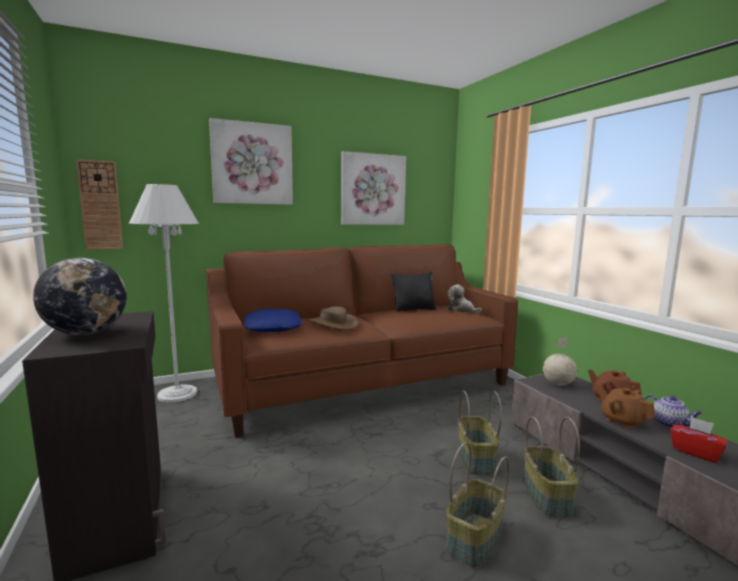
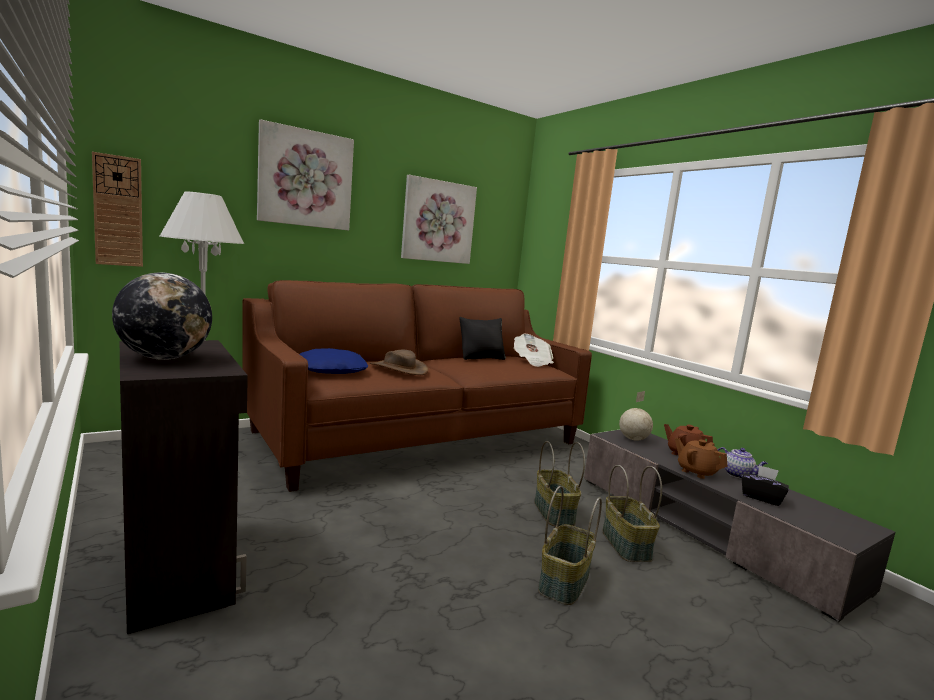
camera: 10 degrees left, 0 degrees up
(461, 310) = (532, 361): plush toy -> newspaper
(696, 452) = (761, 497): red tissue box -> black tissue box

